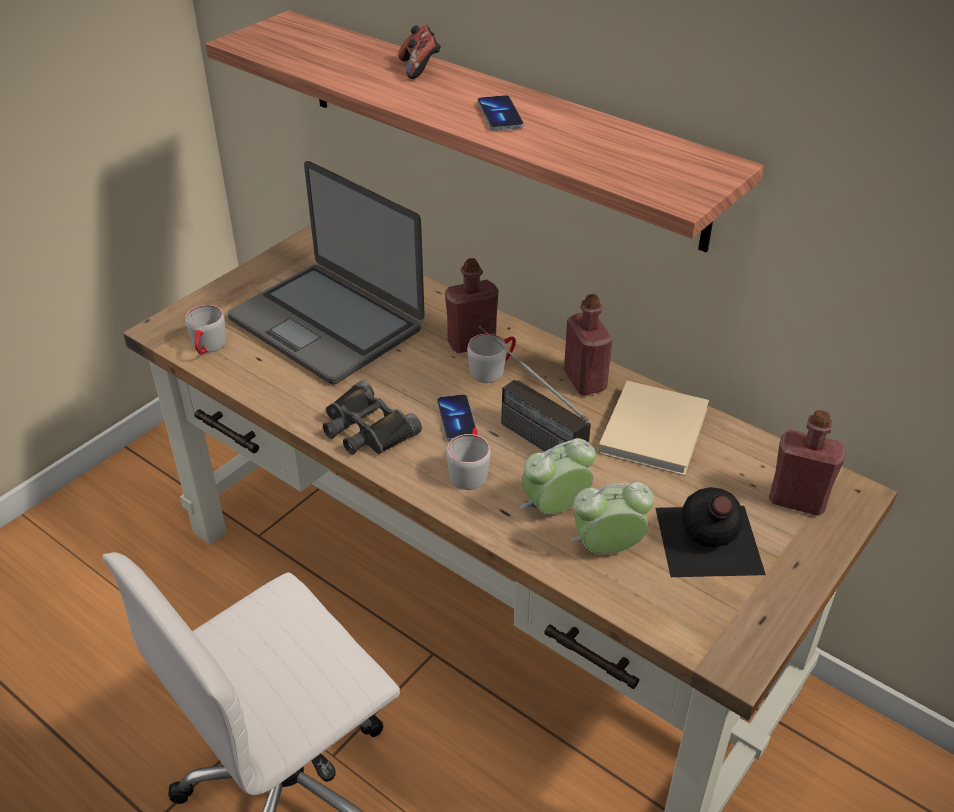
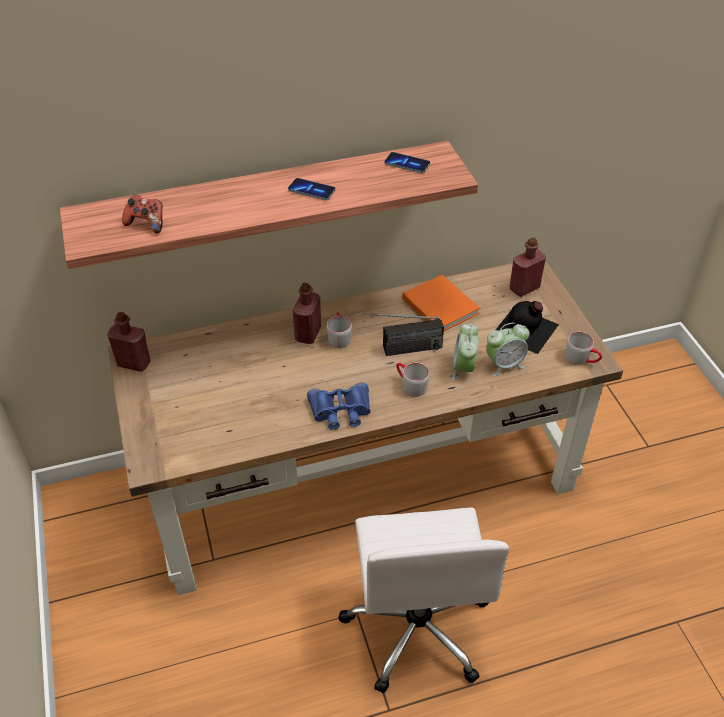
camera: 55 degrees left, 5 degrees up
(208, 348) = (193, 450): grey mug -> grey mug (582, 359)
(328, 323) = (226, 384): laptop -> none
(366, 429) = (340, 410): black binoculars -> blue binoculars
(420, 68) = (219, 192): game controller -> game controller (146, 224)
(456, 419) = (366, 371): phone -> phone (407, 164)
(585, 381) = (381, 308): red bottle -> red bottle (134, 363)
(607, 548) = (504, 365): alarm clock -> alarm clock turned 135 degrees counterclockwise
(654, 428) = (439, 304): beige book -> orange book

